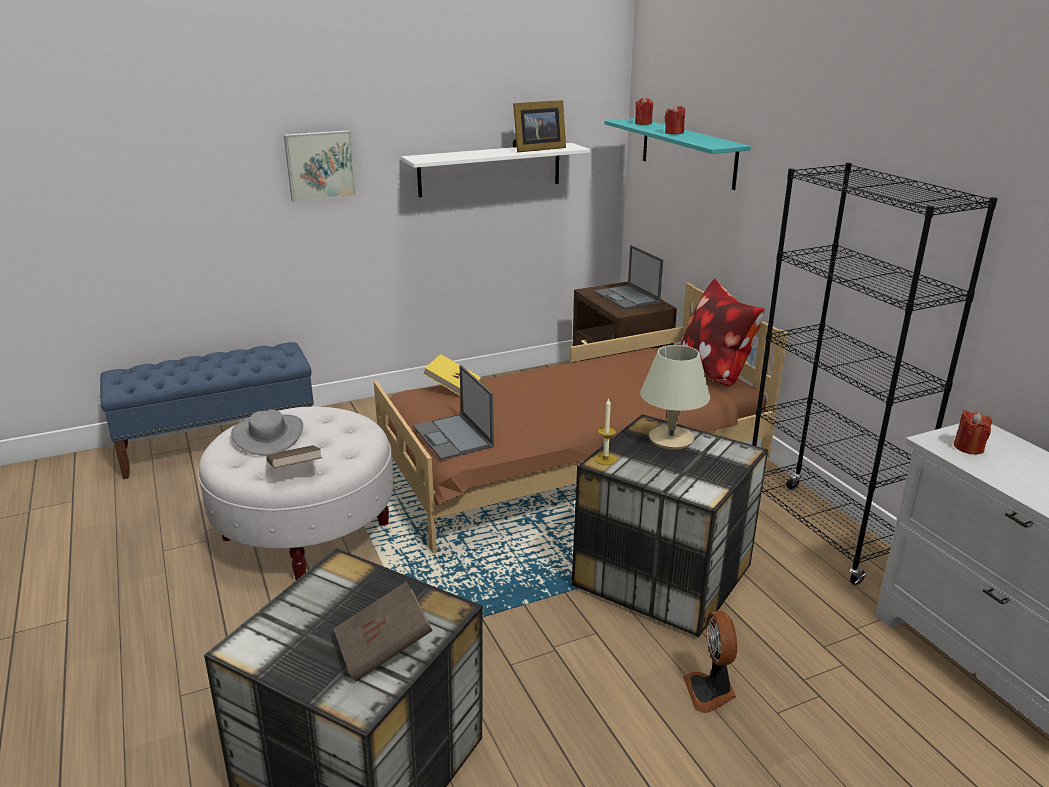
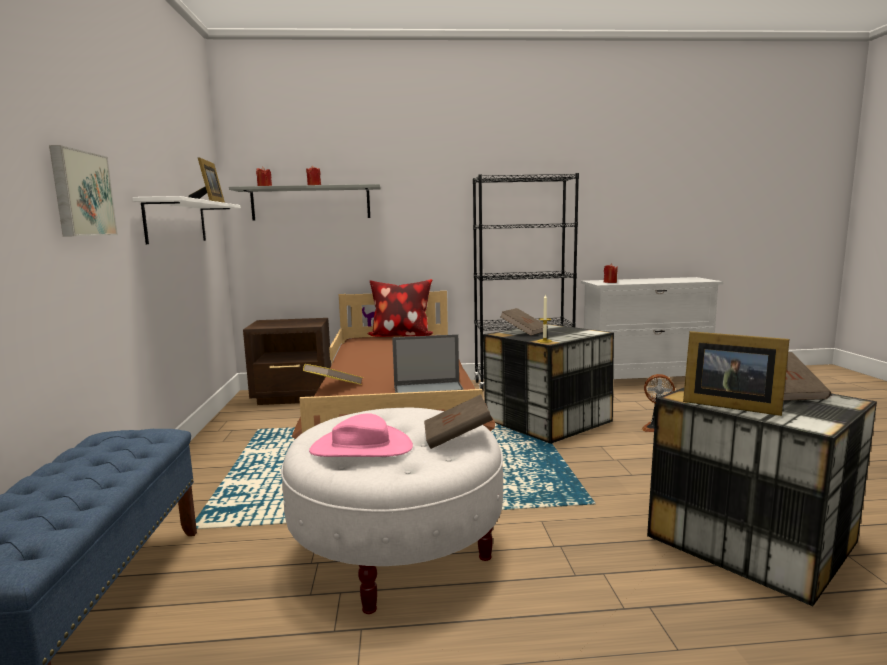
camera: 70 degrees left, 15 degrees down
(268, 435) = (361, 448): grey hat -> pink hat
(313, 594) = (728, 405): none -> picture frame
(627, 297) = (288, 322): laptop -> none
(670, 439) = (523, 331): beige table lamp -> brown book
(687, 152) = (311, 203): turquoise shelf -> grey shelf

